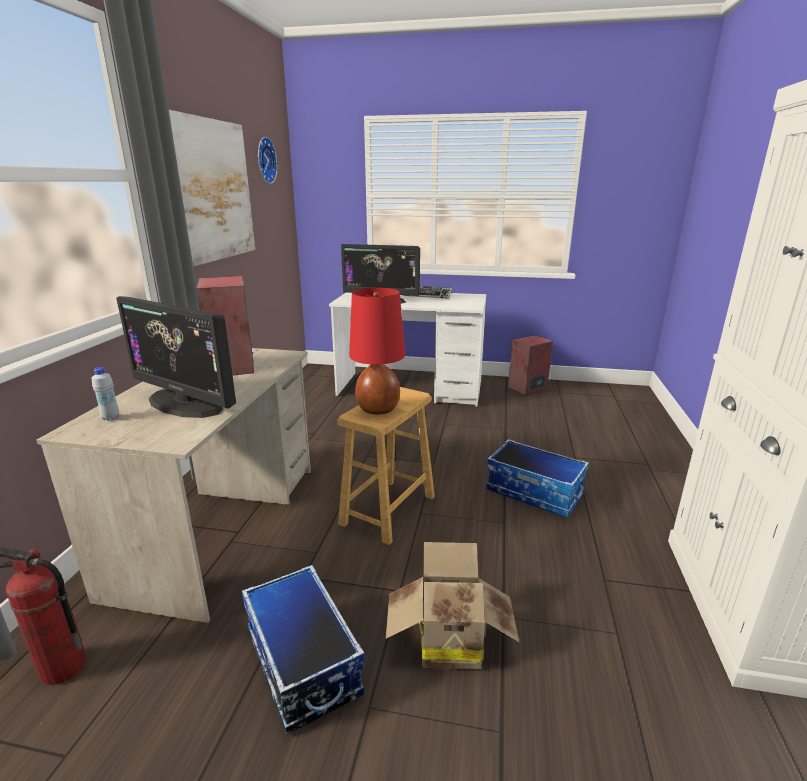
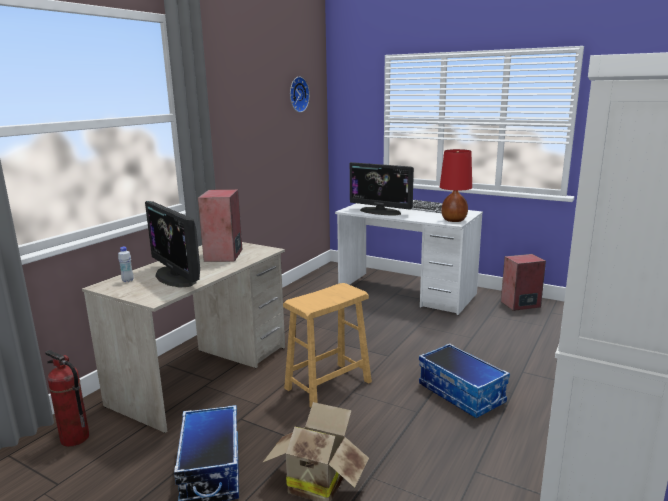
camera: 20 degrees right, 5 degrees down
(213, 191) = (244, 122): picture -> none
(377, 409) = (316, 299): red table lamp -> red table lamp (453, 220)

